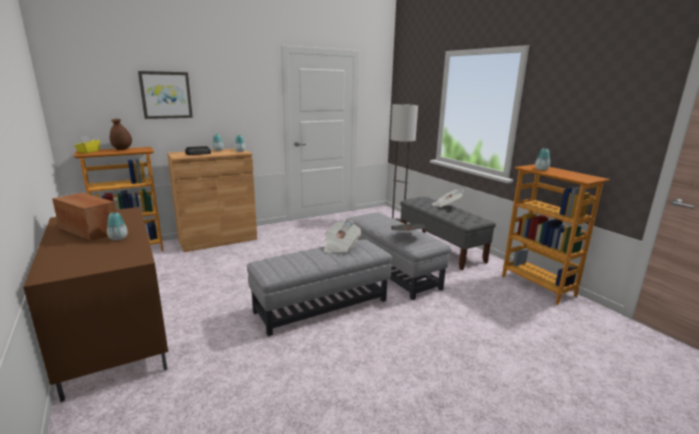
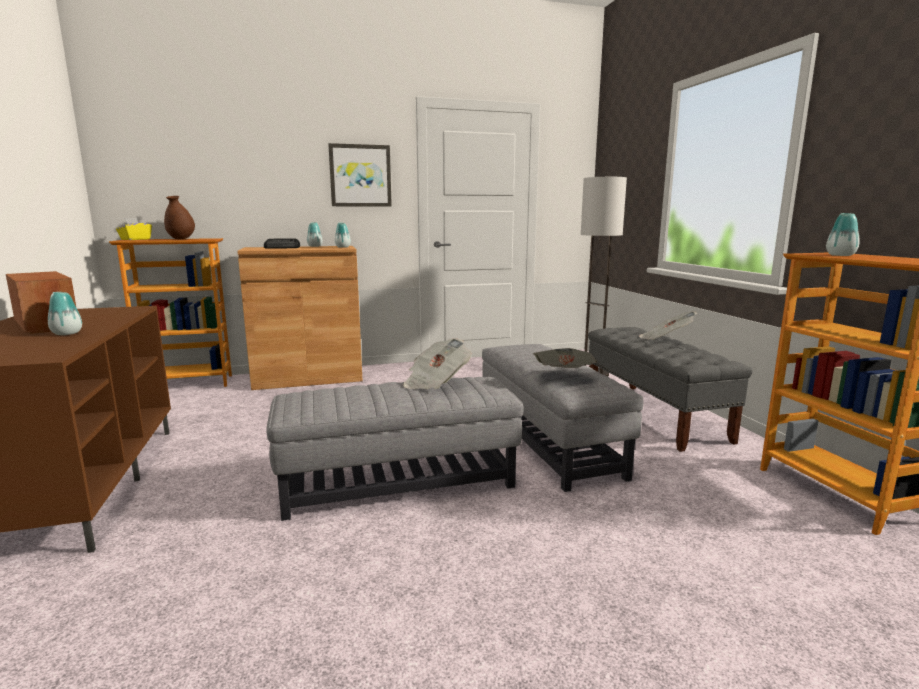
camera: 15 degrees right, 5 degrees down
(166, 95) = (246, 166): picture -> picture (360, 176)

